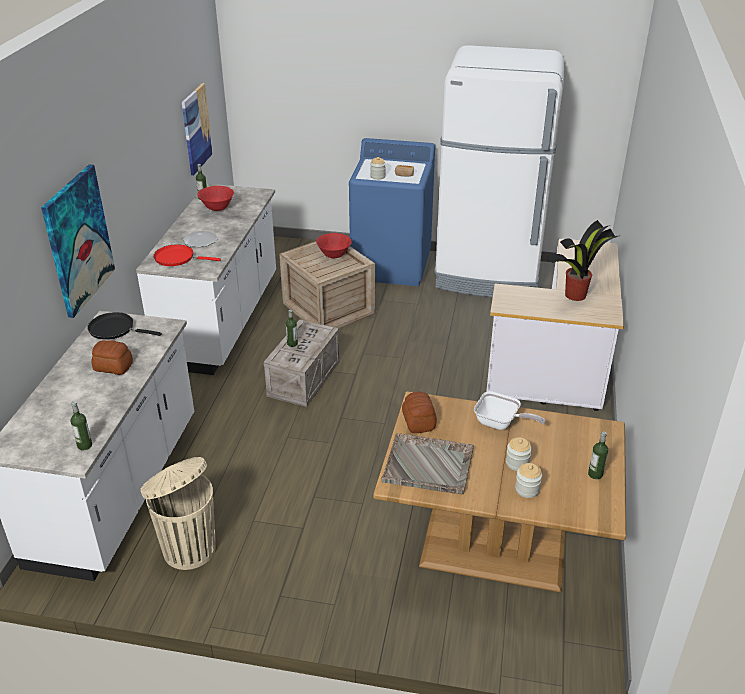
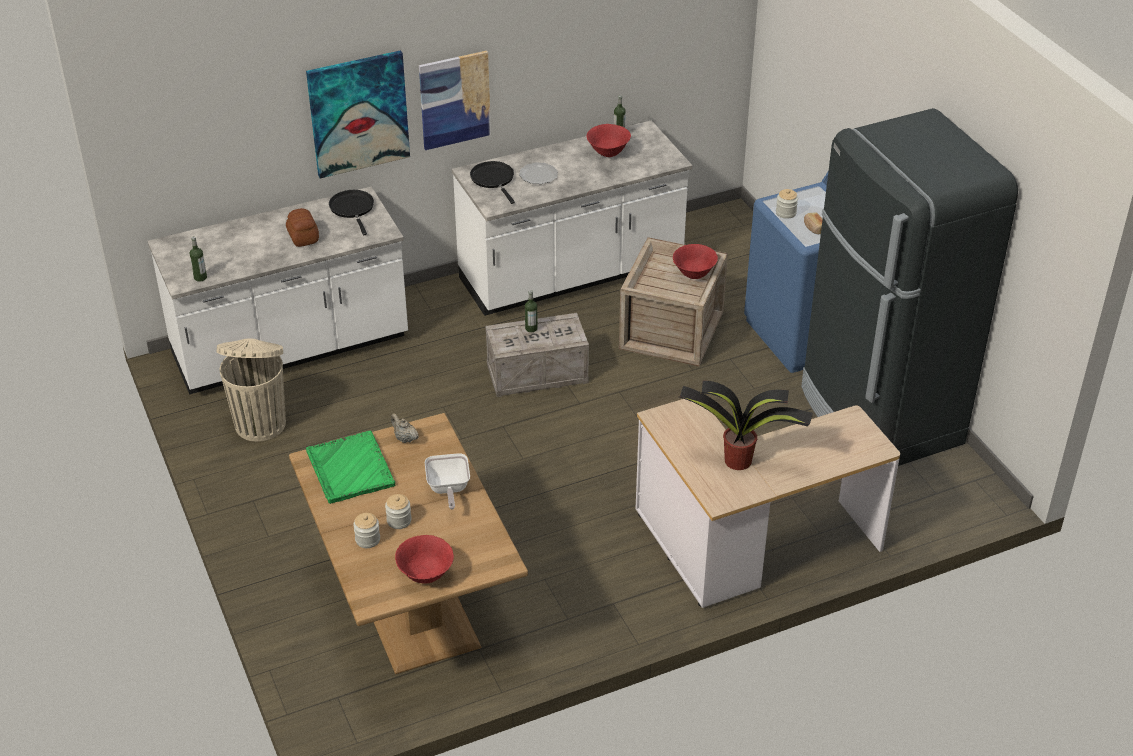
camera: 55 degrees right, 5 degrees up
(177, 258) = (493, 179): red frying pan -> black frying pan
(196, 129) = (655, 56): picture -> picture (455, 100)
(418, 422) = (404, 438): bread -> beige teapot
(429, 465) = (350, 469): grey tray -> green tray
(488, 276) = (879, 417): white fridge -> black fridge
(595, 474) = (426, 575): bottle -> red bowl

